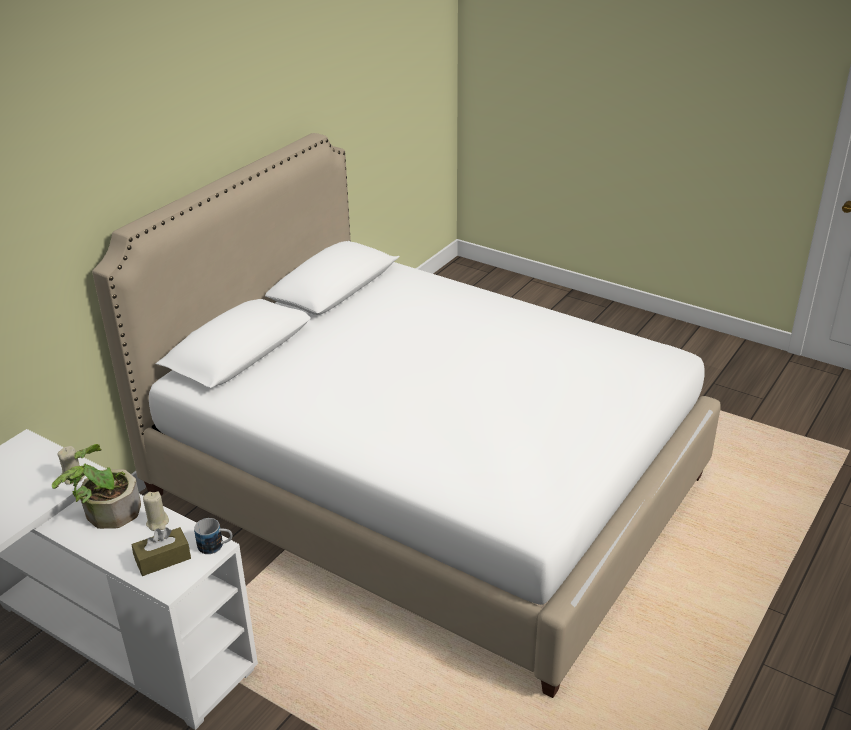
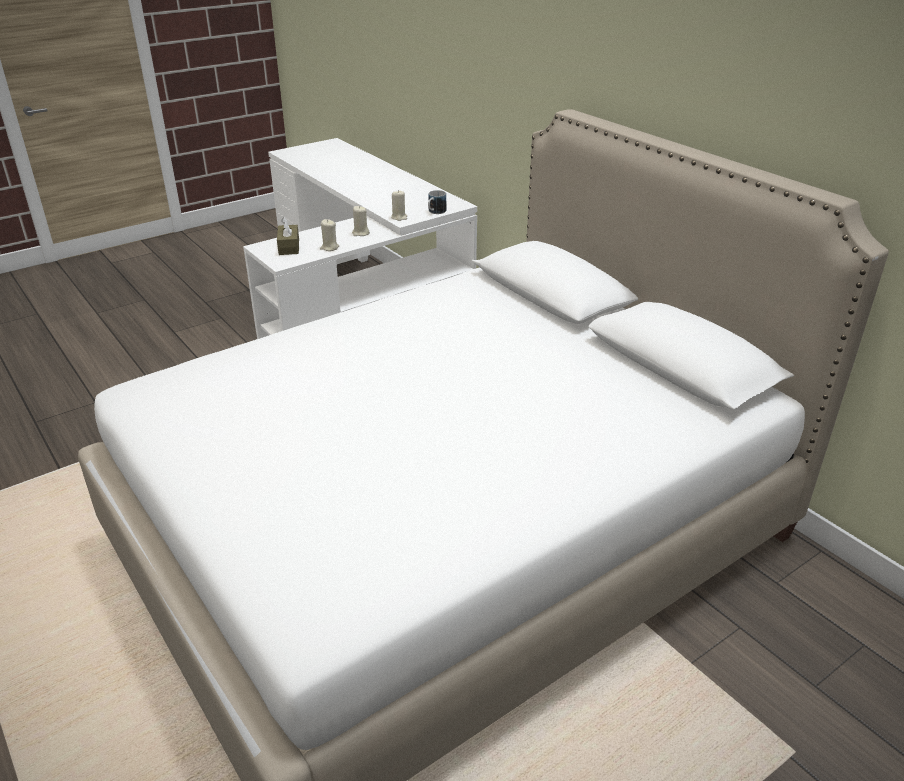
camera: 110 degrees right, 0 degrees up
(105, 512) = (360, 233): potted plant -> beige candle
(216, 546) = (281, 263): mug -> mug (435, 212)

